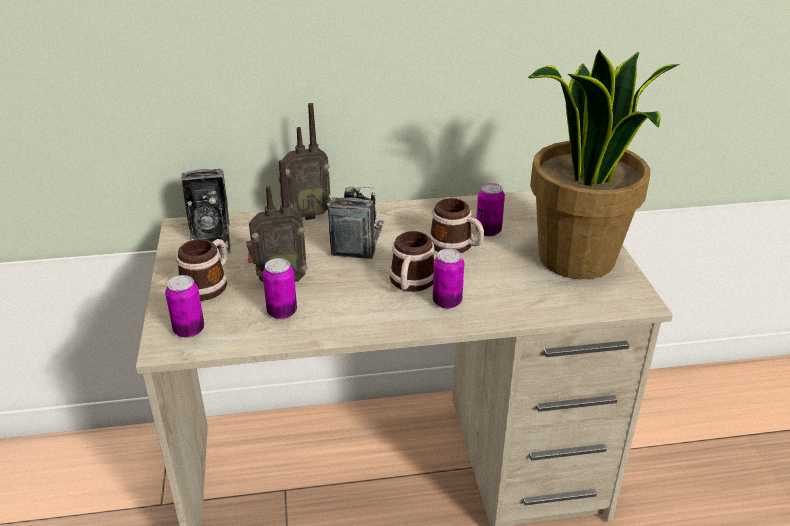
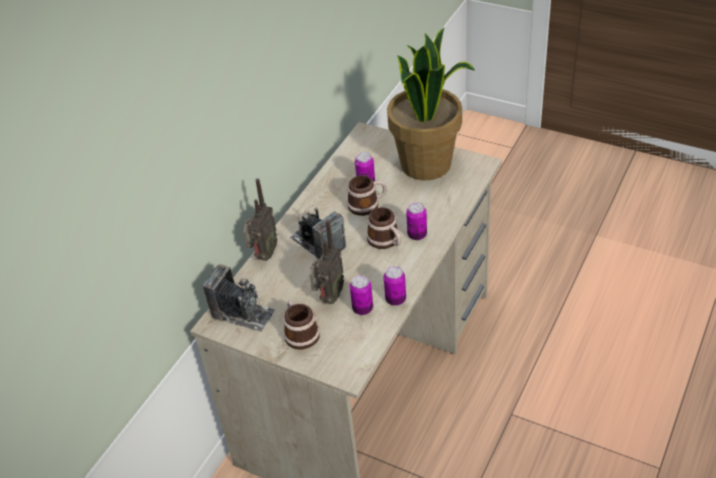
camera: 50 degrees left, 10 degrees up
(189, 330) = (342, 358): can -> can (395, 299)

